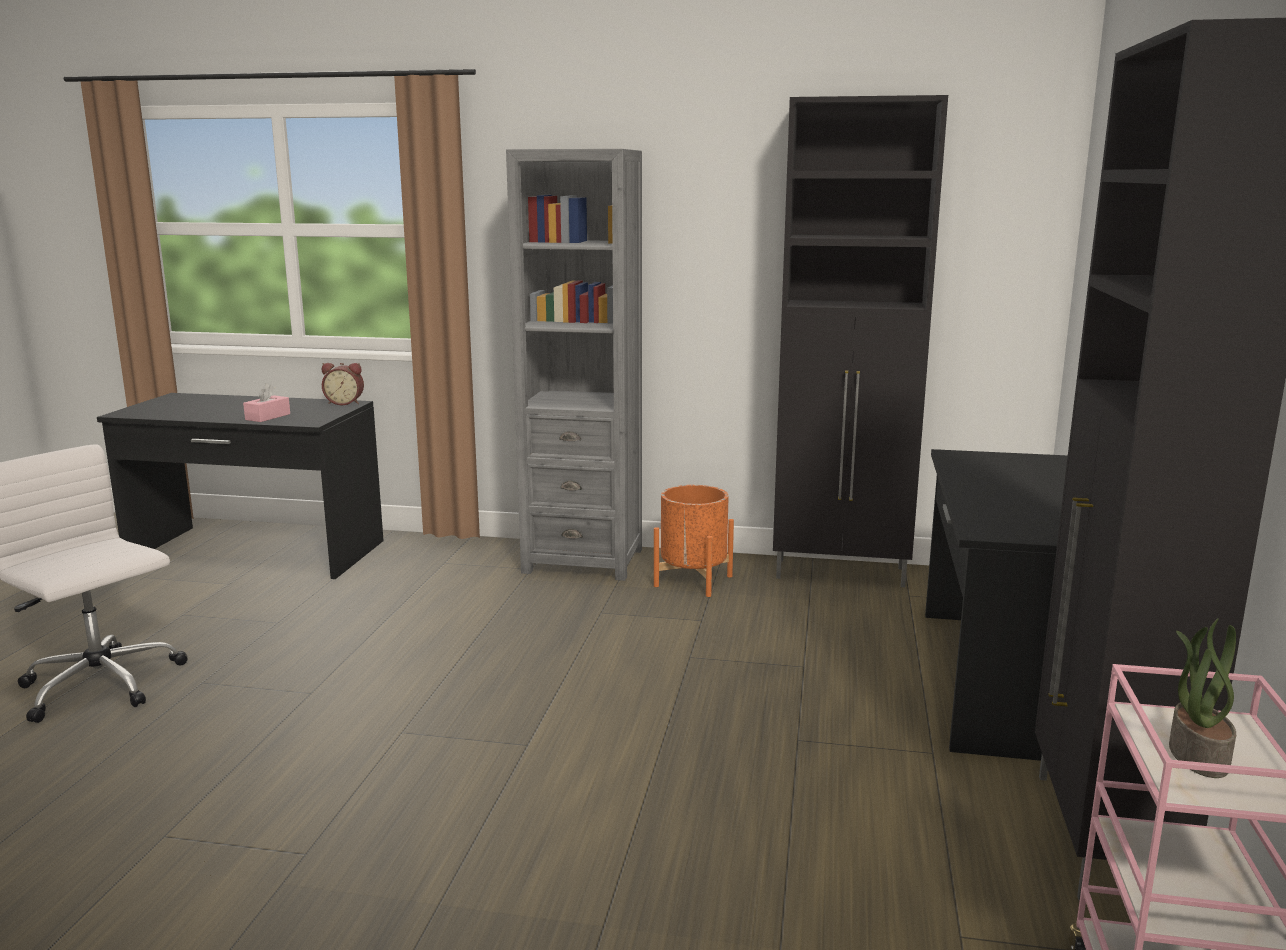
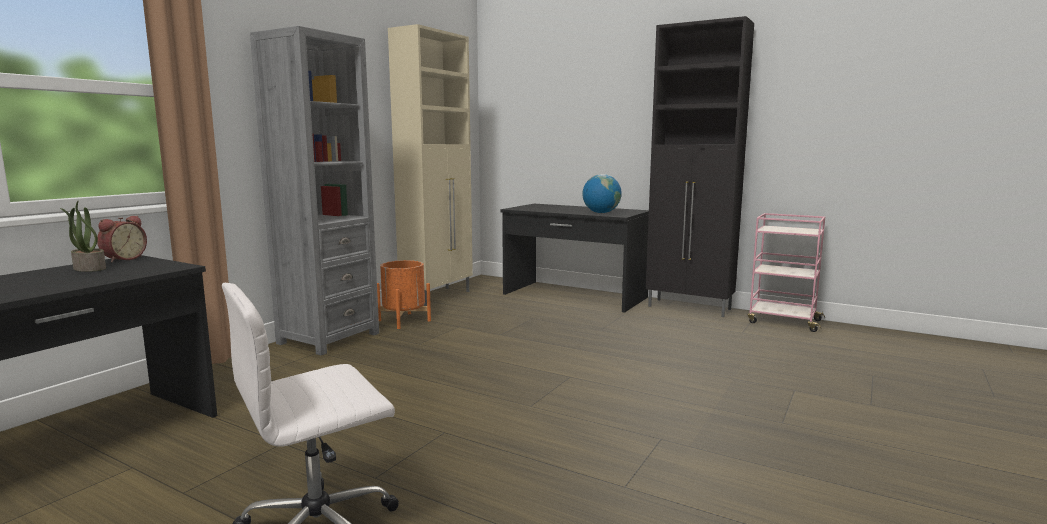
camera: 70 degrees left, 5 degrees down
(268, 417) = (112, 275): pink tissue box -> none
(842, 573) = (438, 296): black cabinet -> beige cabinet
(1003, 514) = (601, 213): none -> globe
(1196, 755) = (791, 230): potted plant -> potted plant (88, 269)

